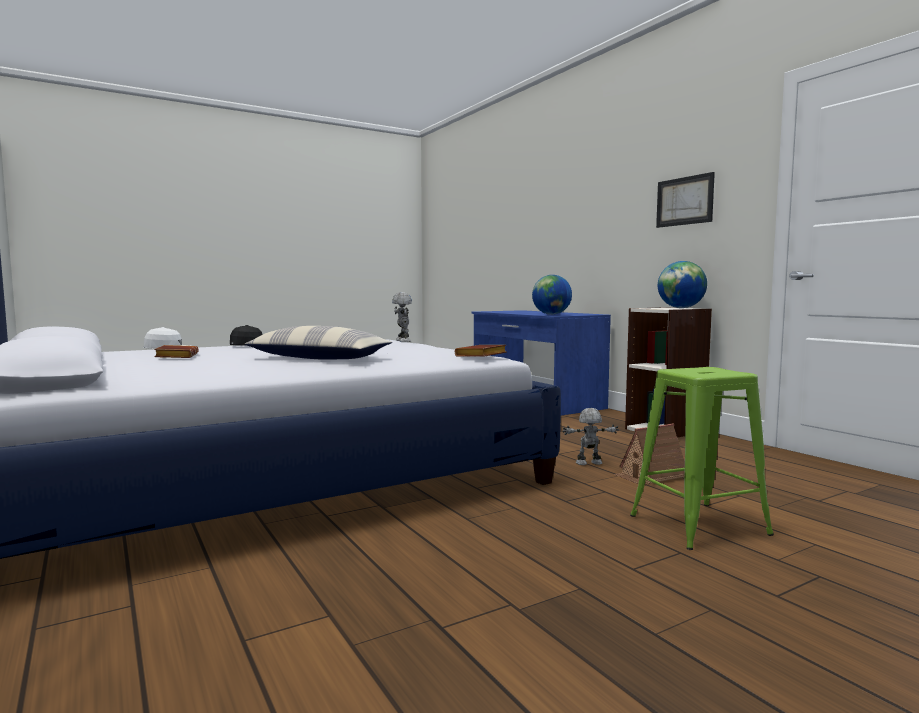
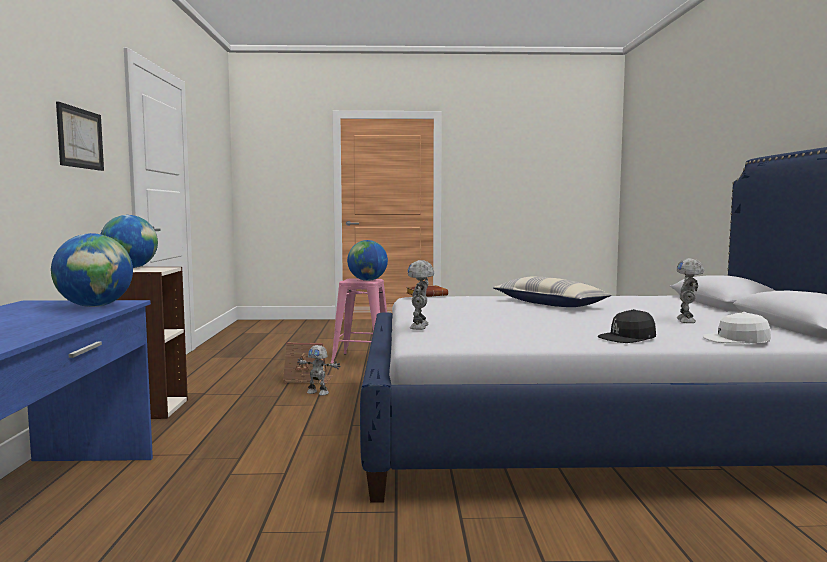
camera: 150 degrees left, 0 degrees up
(175, 356) = (687, 321): brown book -> toy robot
(689, 371) = (367, 280): none -> globe
(700, 525) = (361, 360): green stool -> pink stool

